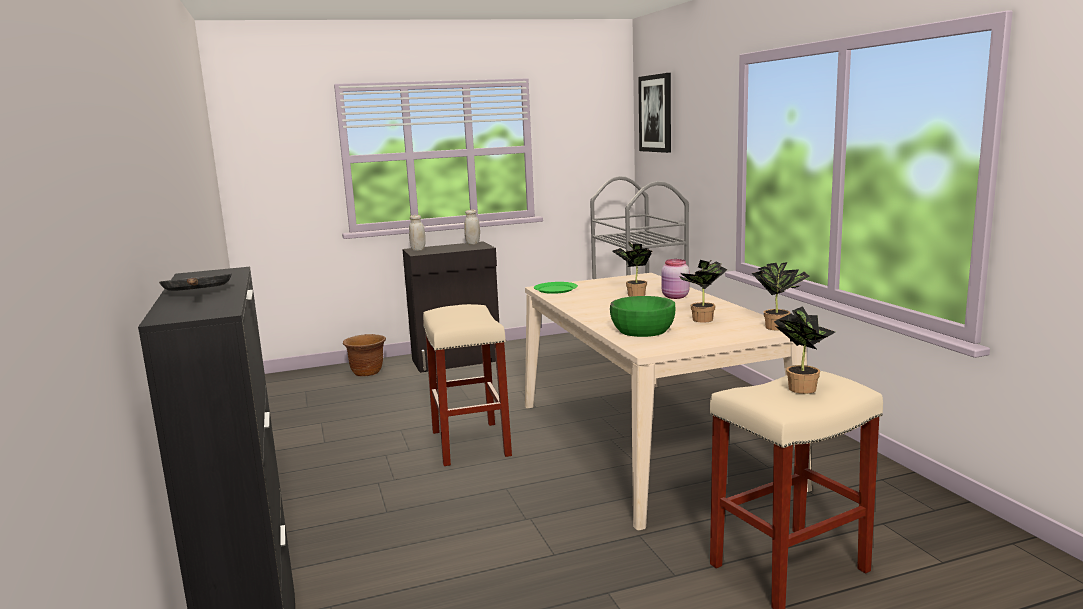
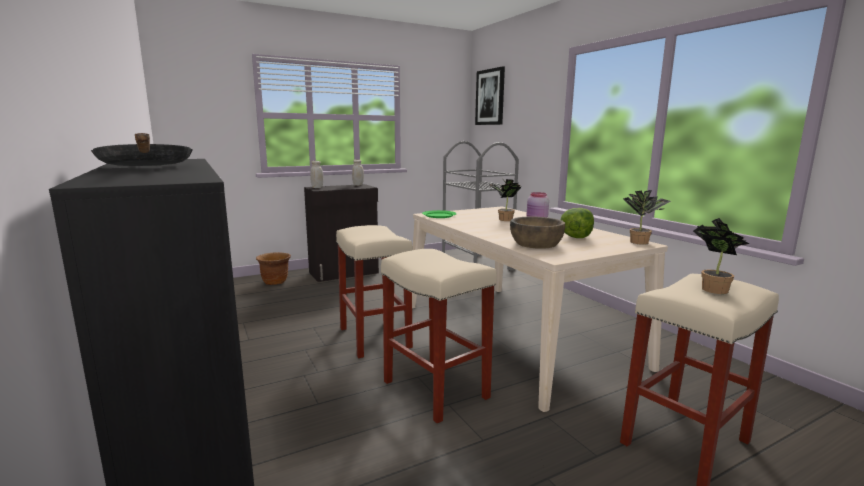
camera: 10 degrees left, 0 degrees up
(520, 502) = (434, 389): none -> beige stool
(642, 330) = (536, 243): green bowl -> brown bowl
(702, 320) = (576, 237): potted plant -> lettuce

